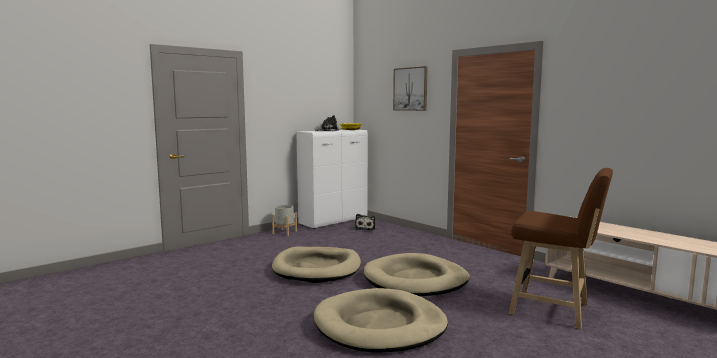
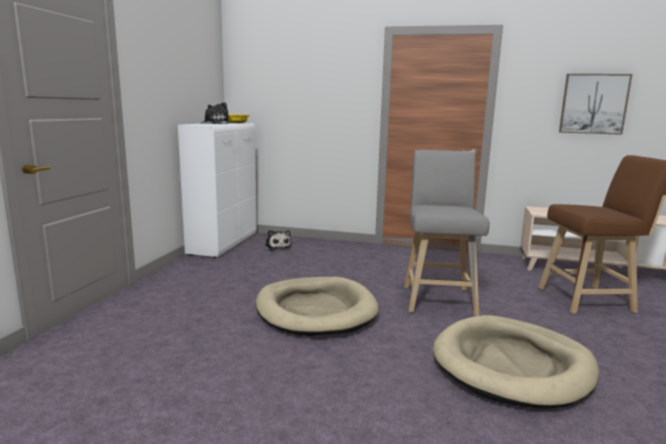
camera: 35 degrees left, 5 degrees up
(284, 232) = (185, 269): grey planter -> none
(410, 89) = (322, 71): picture -> picture (593, 104)
(416, 280) = (438, 298): beige dog bed -> grey stool

